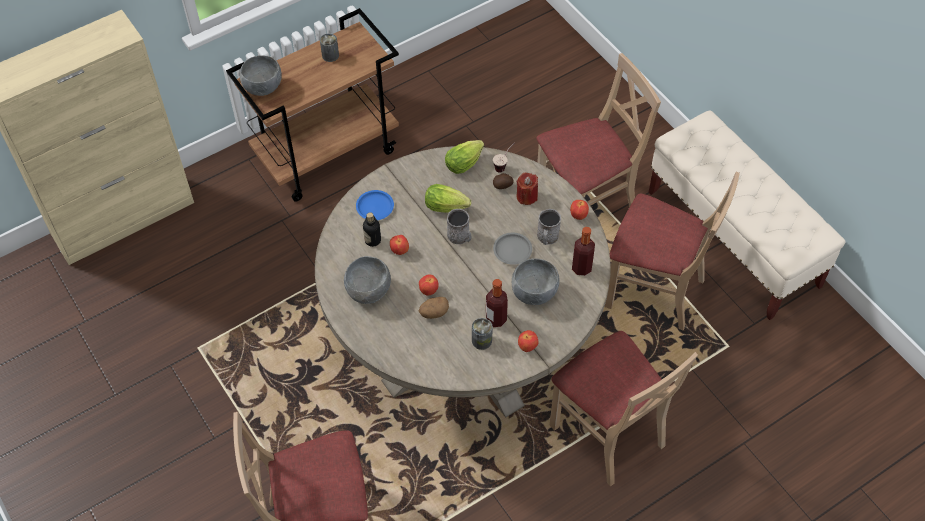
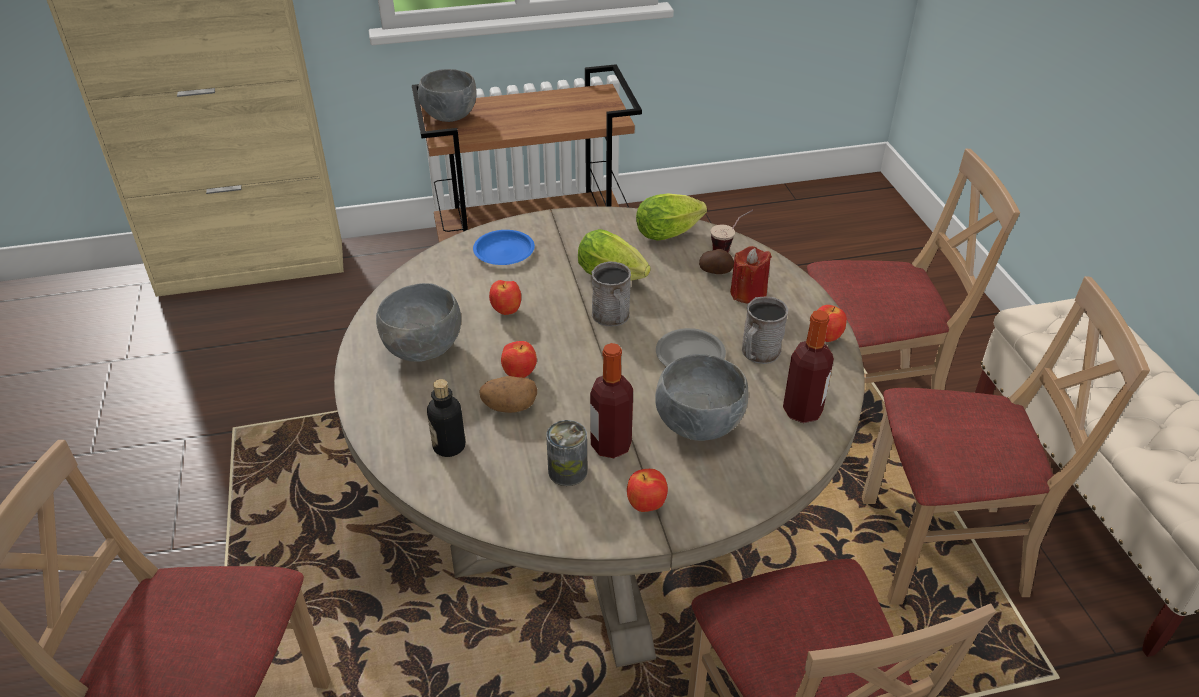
camera: 20 degrees right, 15 degrees down
(330, 55) = (555, 105): can -> none
(373, 240) = (474, 288): bottle -> bottle (449, 446)
(655, 291) = (942, 549): beige chair -> beige chair turned 45 degrees counterclockwise

